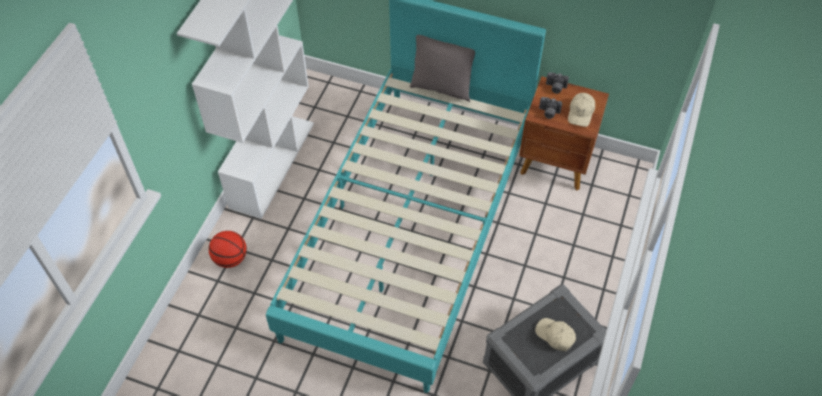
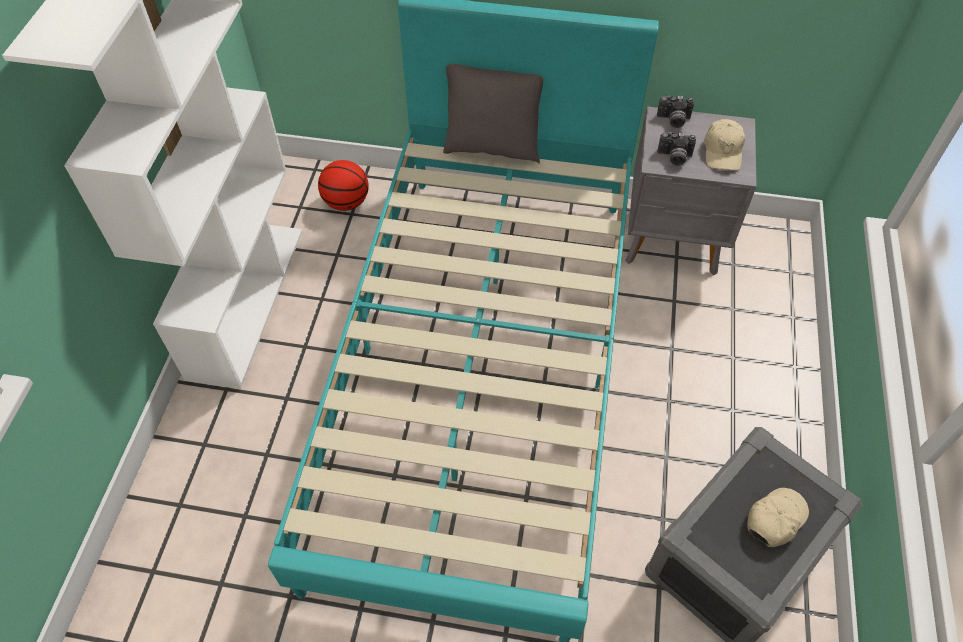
camera: 10 degrees left, 0 degrees up
(230, 259) = (197, 463): basketball -> basketball (346, 202)
(555, 336) = (775, 519): beige cap -> beige cap turned 105 degrees clockwise
(556, 163) = (674, 240): brown nightstand -> grey nightstand

